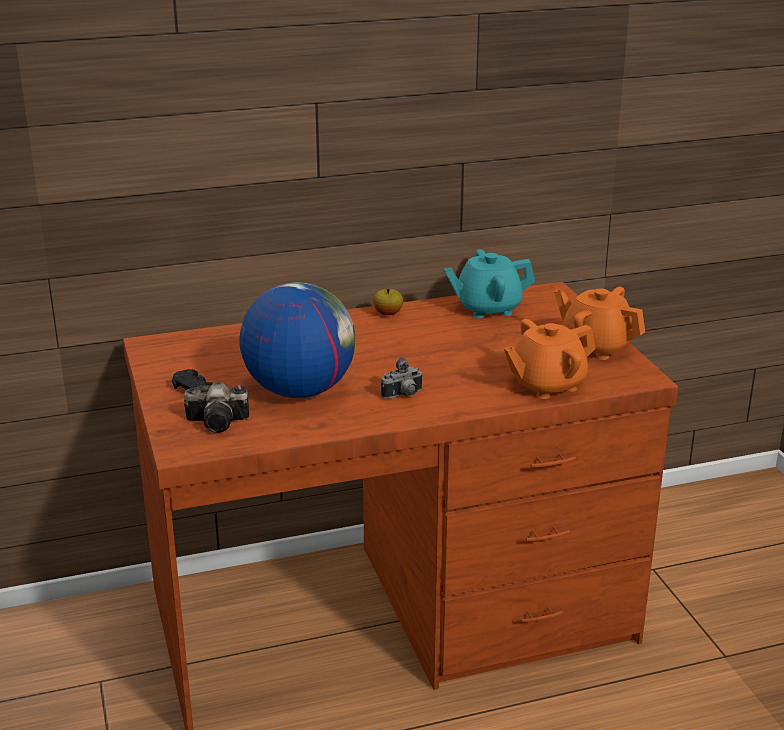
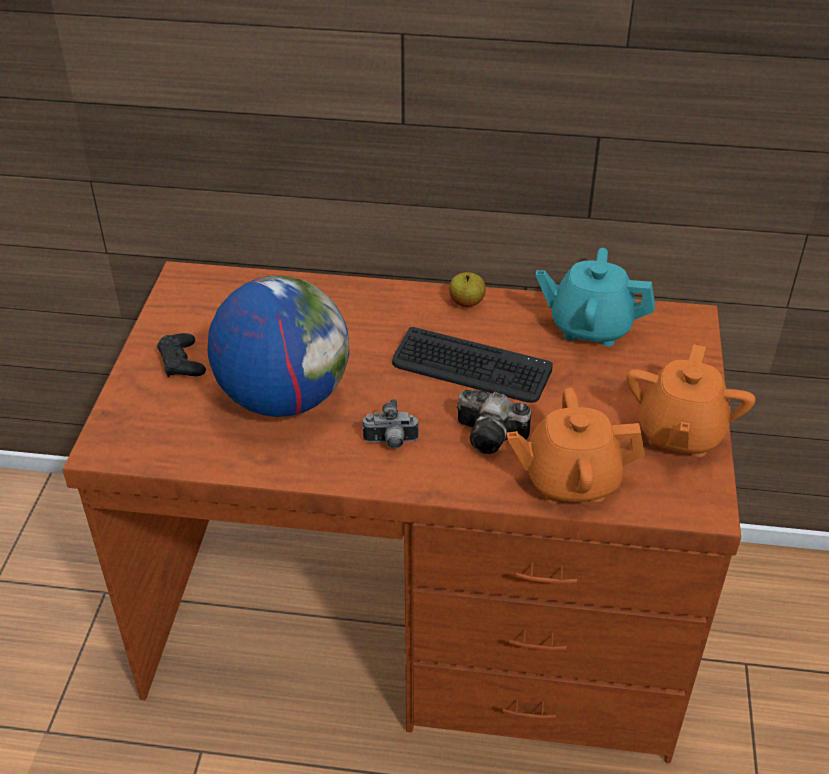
camera: 25 degrees right, 15 degrees up
(220, 422) = (171, 419): camera -> camera (493, 436)
(424, 346) = (471, 367): none -> keyboard
(596, 347) = (679, 433): orange teapot -> orange teapot turned 135 degrees counterclockwise

